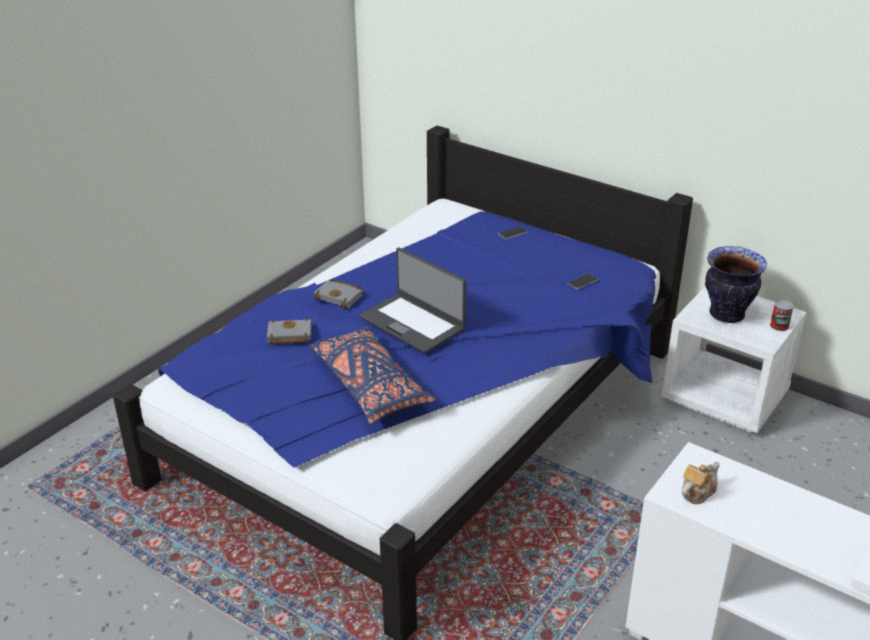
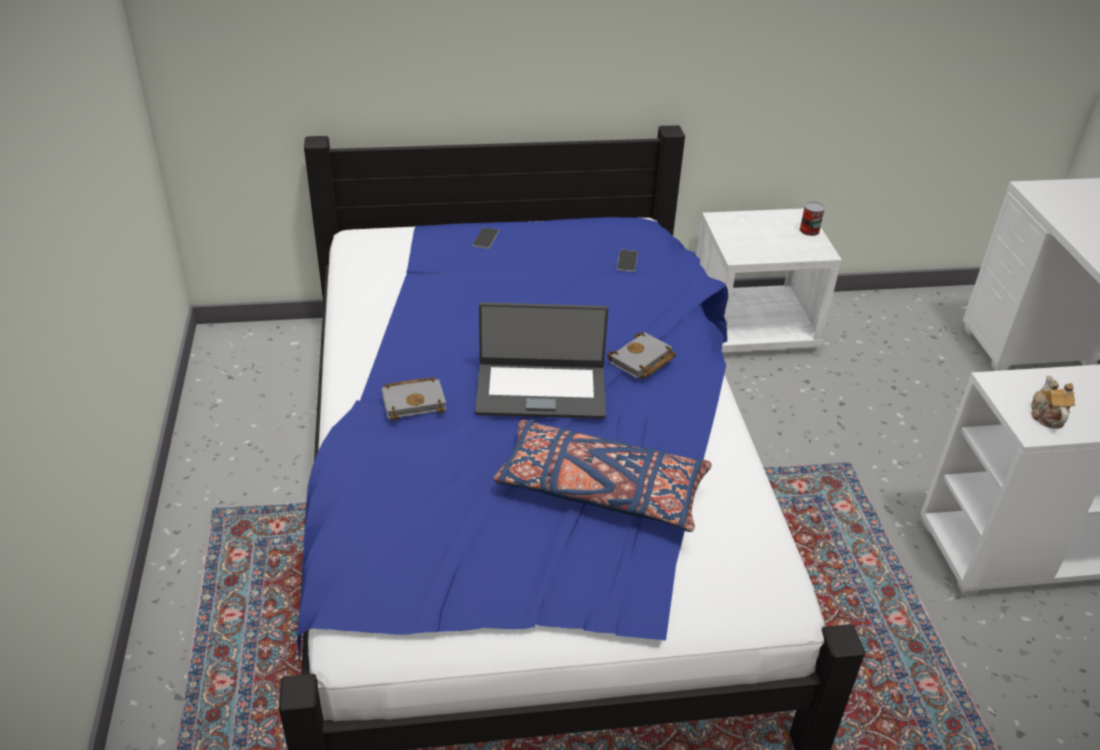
camera: 45 degrees left, 5 degrees up
(288, 336) = (425, 484): grey book -> grey book (642, 361)
(727, 315) = (761, 239): vase -> none

